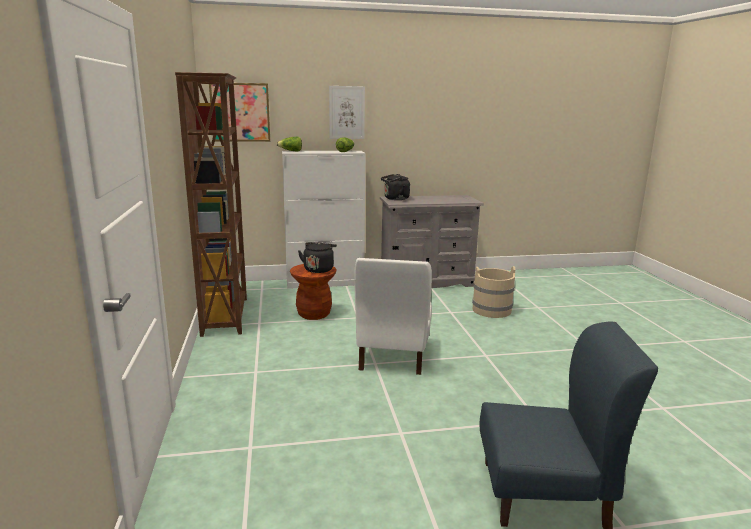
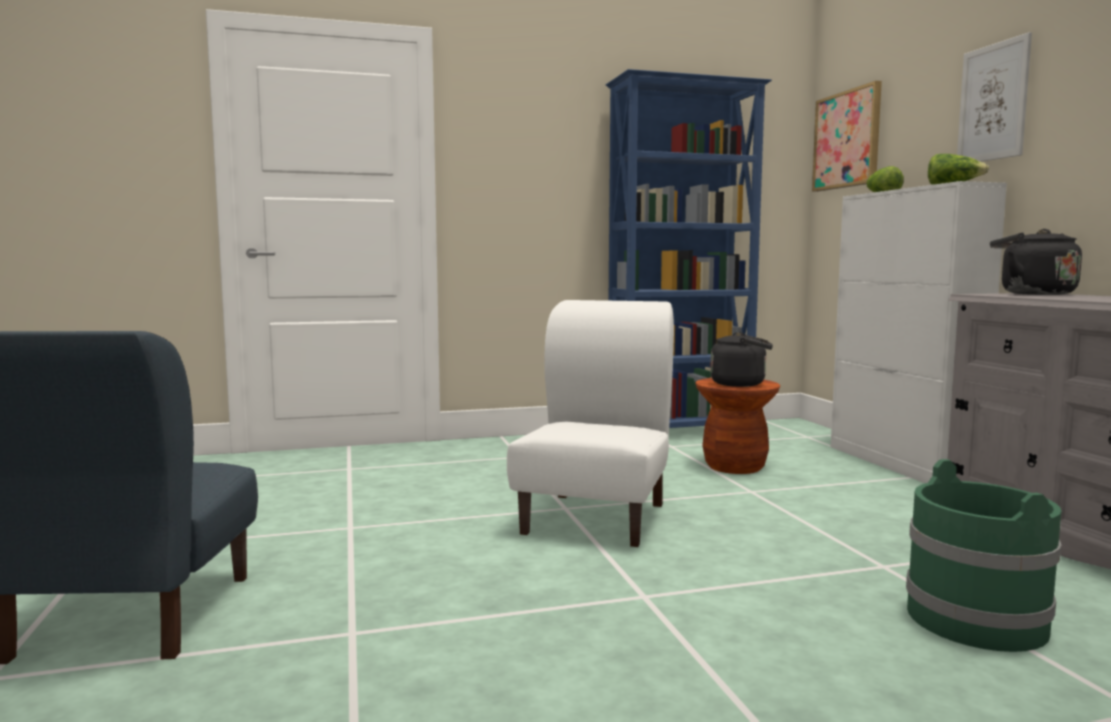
camera: 85 degrees right, 10 degrees down
(226, 316) = (681, 432): brown bookcase -> blue bookcase
(392, 356) = (596, 518): white chair -> white chair turned 105 degrees clockwise
(492, 310) = (976, 620): beige bucket -> green bucket

